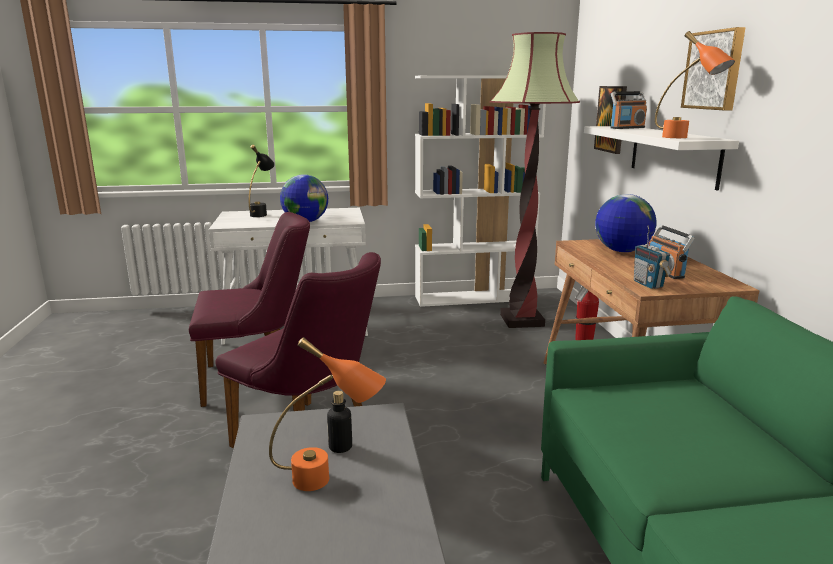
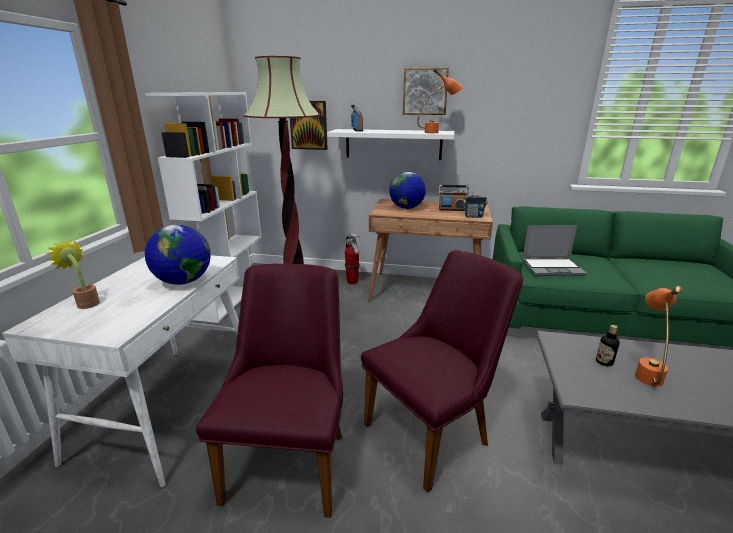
camera: 70 degrees left, 5 degrees up
(262, 213) = (86, 303): black table lamp -> potted plant
(641, 407) = (552, 268): none -> laptop

